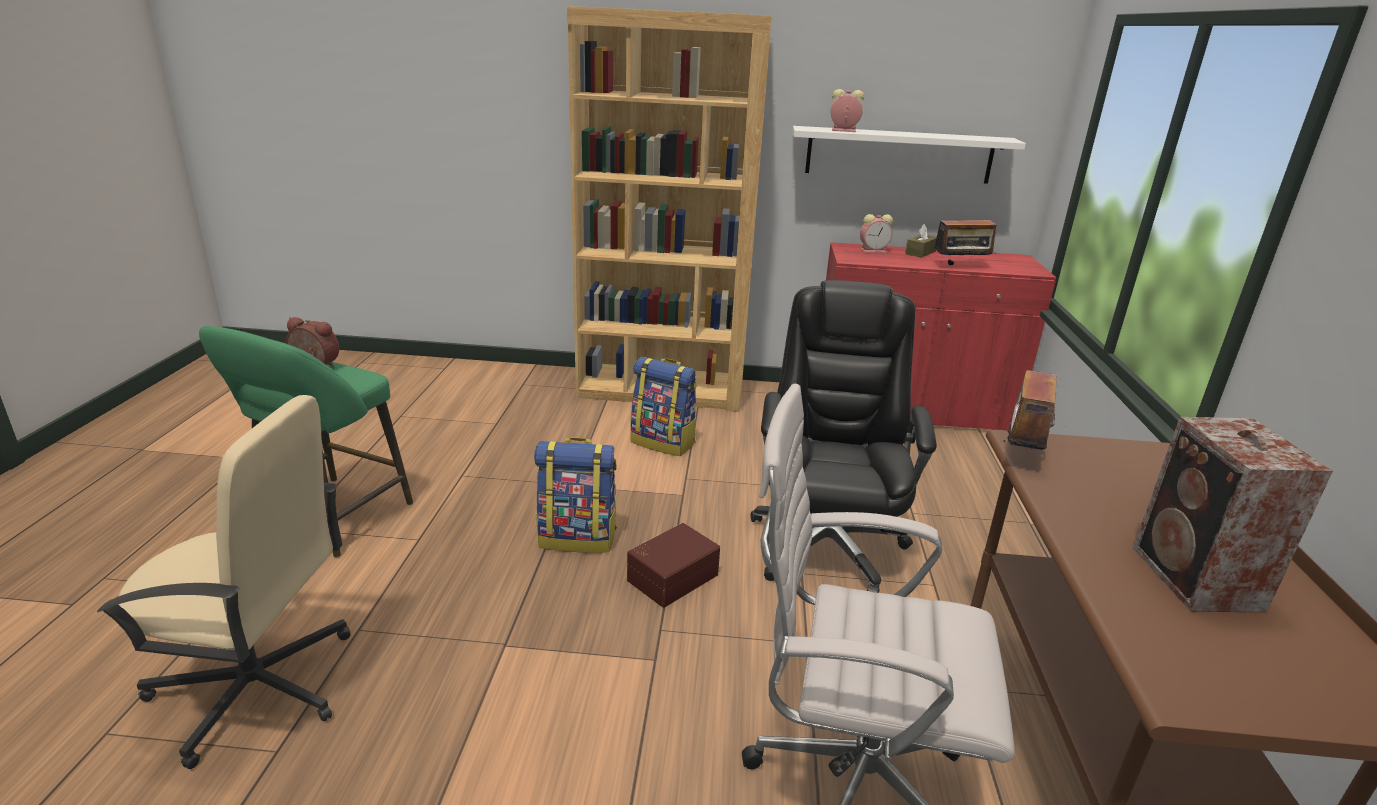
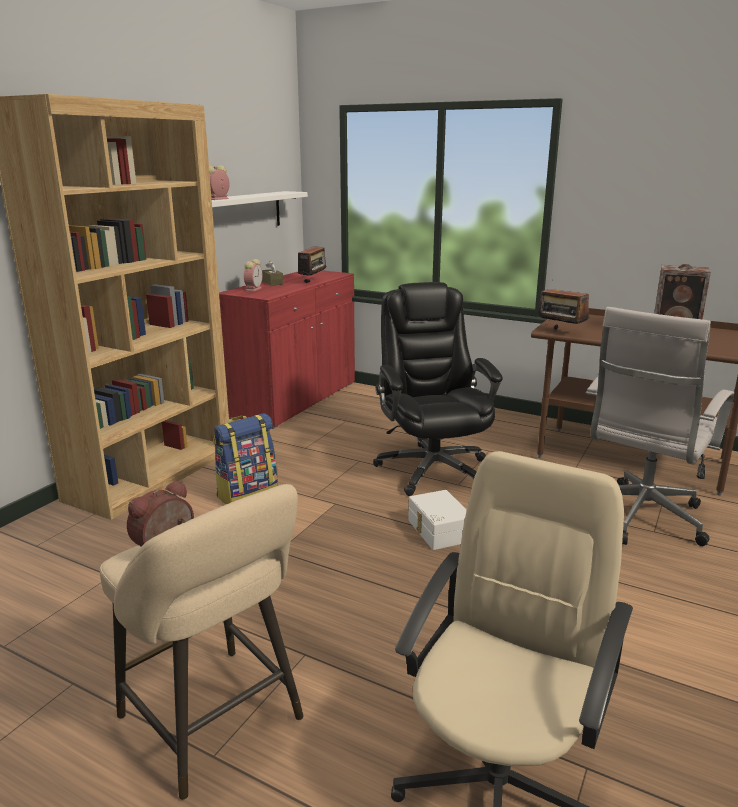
camera: 65 degrees left, 5 degrees down
(328, 520) = (216, 724): green stool -> beige stool
(578, 537) = (363, 561): backpack -> none
(671, 576) = (437, 531): brown storage box -> white storage box
(826, 544) = (432, 468): black office chair -> black office chair turned 45 degrees clockwise

